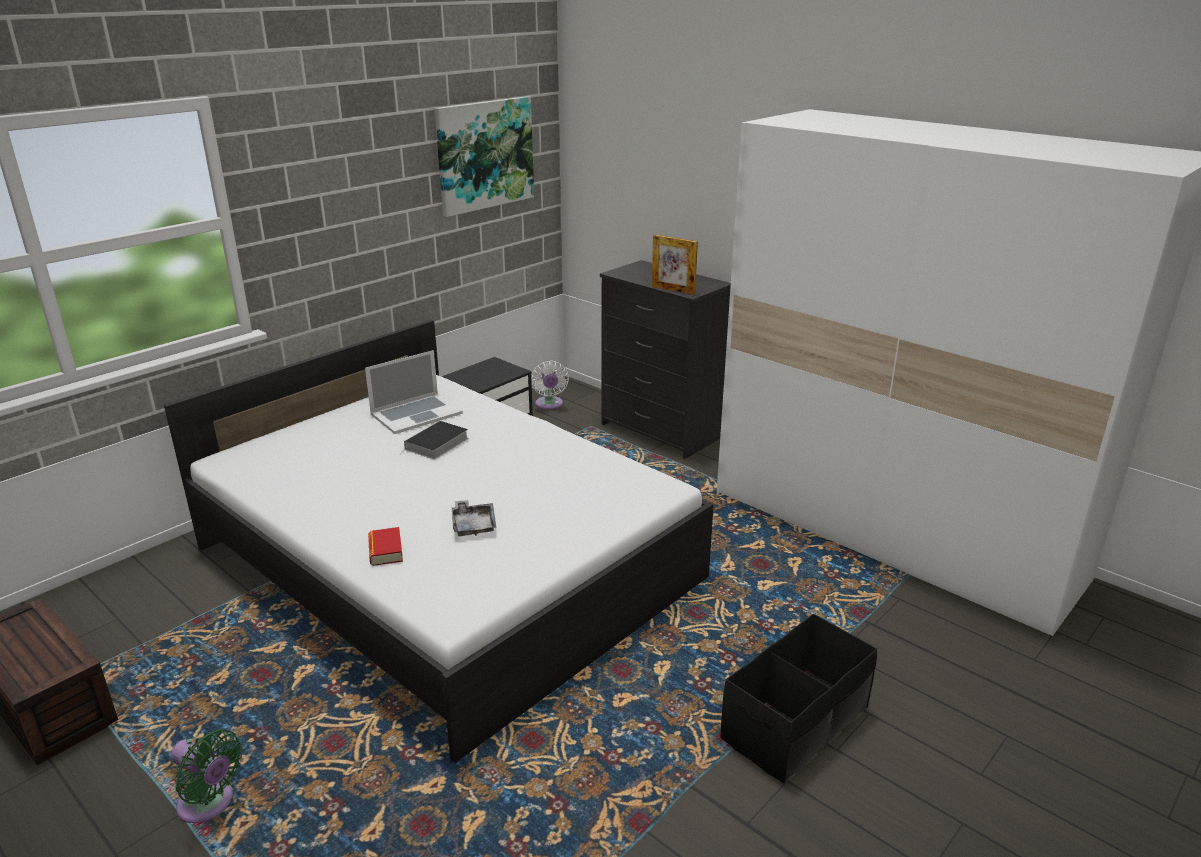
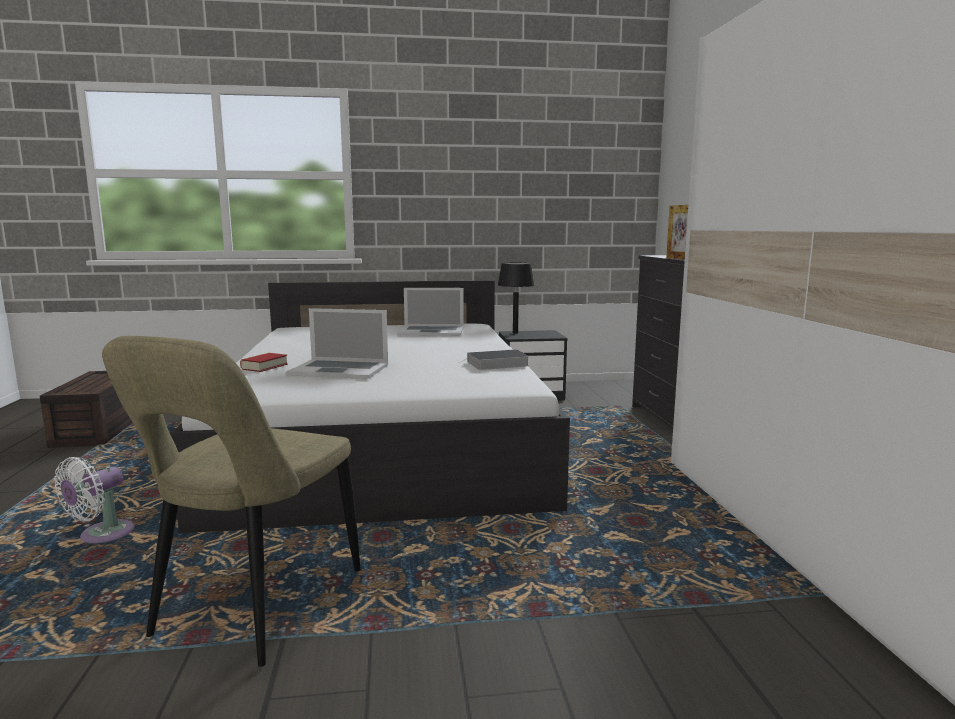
camera: 40 degrees right, 15 degrees down
(209, 805) = (53, 492): green fan -> none
(436, 444) = (409, 341): book -> book (496, 364)
(466, 375) = (515, 333): none -> black table lamp
(473, 525) = (339, 369): grey tray -> laptop
(484, 155) = (576, 164): picture -> none
(549, 405) = (606, 389): white fan -> white fan (102, 536)
(634, 779) = (254, 607): none -> beige chair
(796, 723) = (461, 649): black storage box -> none

